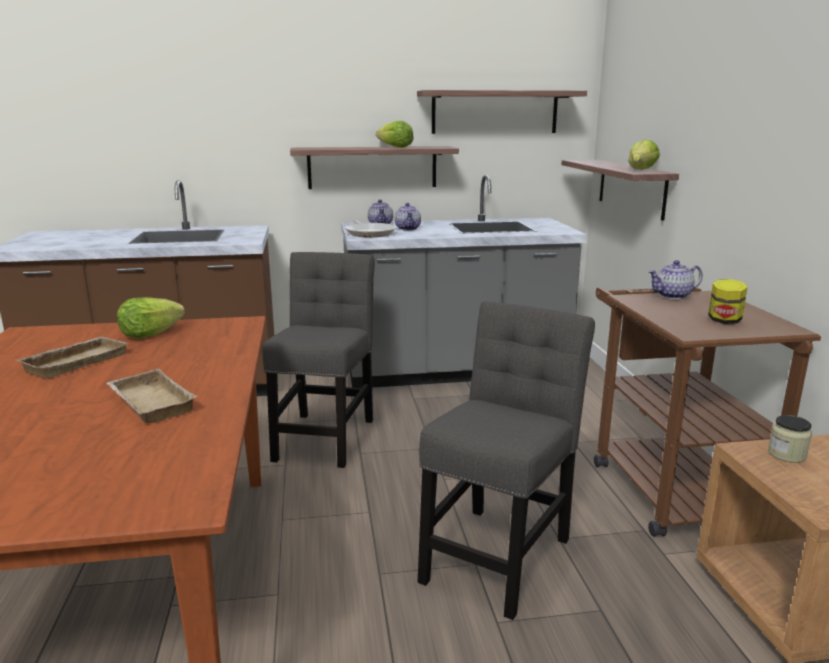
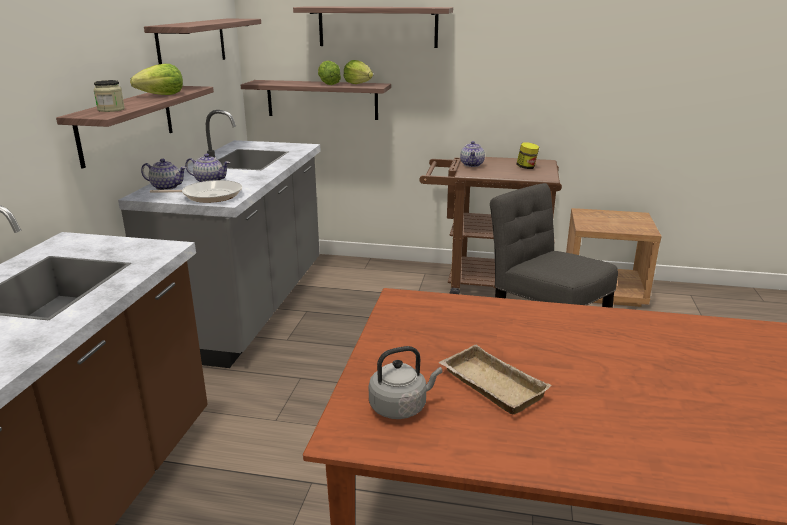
camera: 70 degrees left, 5 degrees up
(52, 341) = (401, 407): none -> grey kettle
(148, 403) = (611, 344): beige tray -> none
(150, 334) = (413, 345): lettuce -> lettuce (328, 84)
(325, 436) = (326, 400): grey chair -> none
(679, 98) = (377, 27): none -> shelf
(786, 454) = (592, 221): jar -> jar (111, 109)

